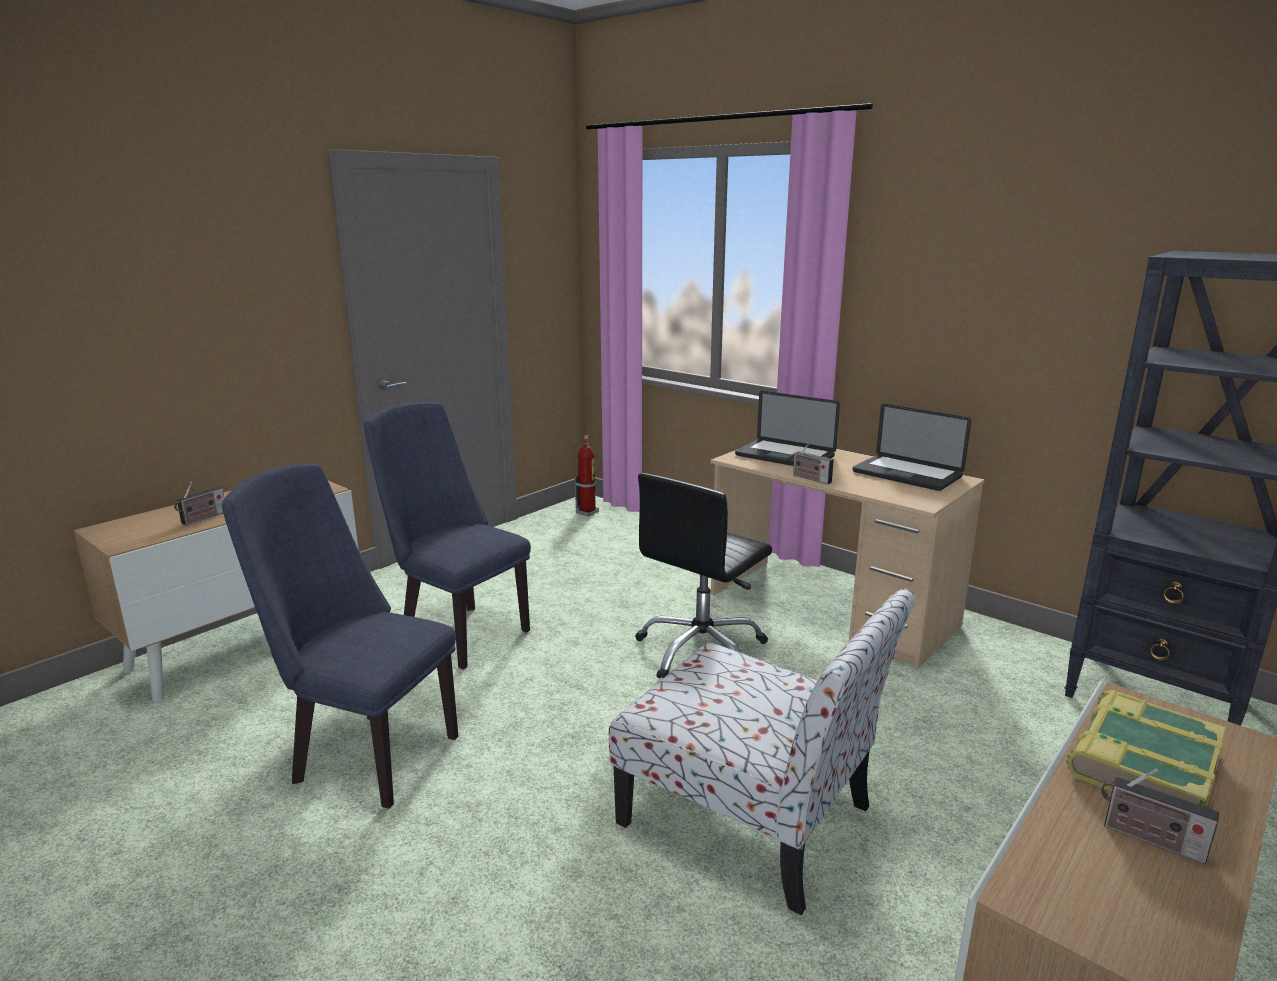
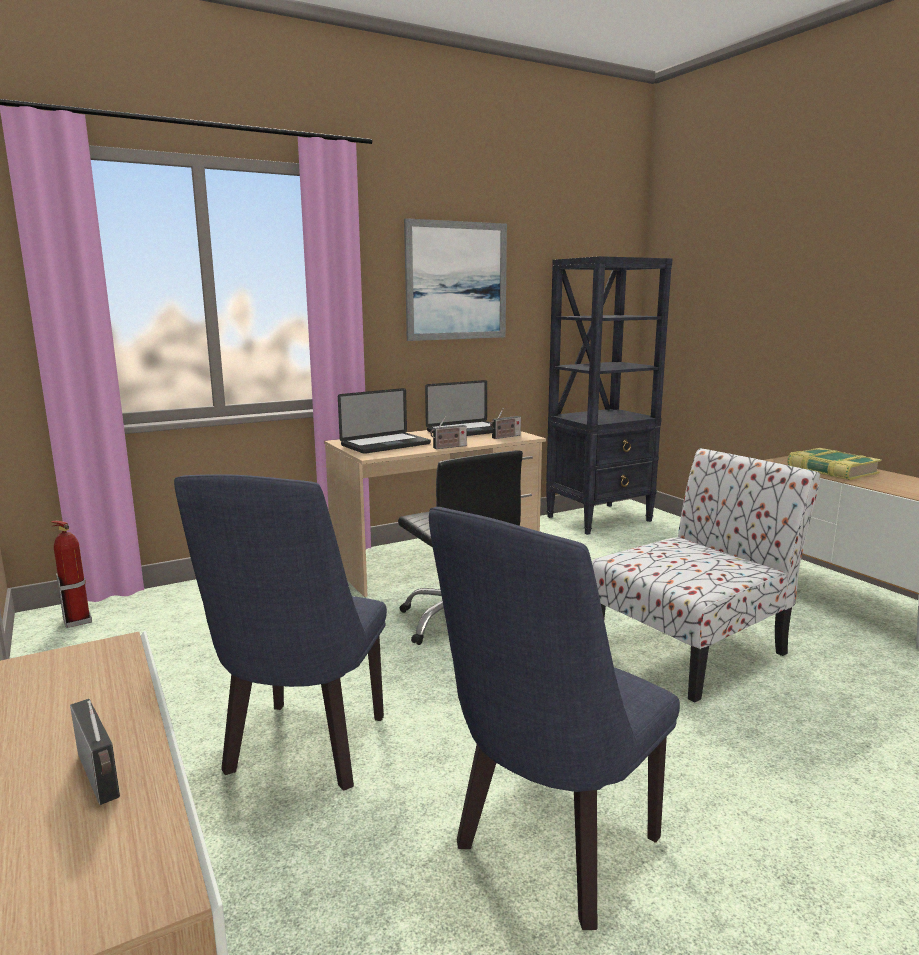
camera: 70 degrees left, 5 degrees down
(458, 633) = (303, 753): blue chair -> blue chair turned 45 degrees counterclockwise
(988, 276) = (456, 281): none -> picture
(1148, 839) = (893, 481): radio -> radio (505, 437)

